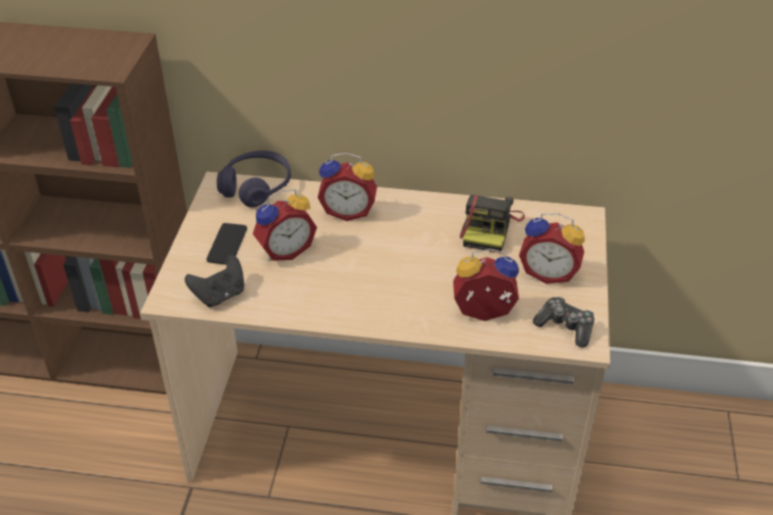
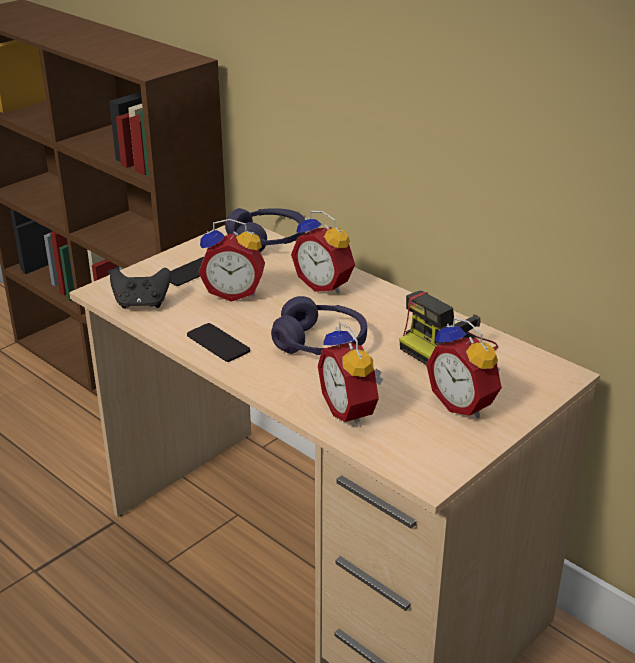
camera: 35 degrees right, 10 degrees down
(325, 304) = (218, 343): none -> phone
(402, 267) = (320, 344): none -> purple headphones
(483, 315) = (352, 410): alarm clock -> alarm clock turned 150 degrees counterclockwise
(565, 327) = (424, 455): game controller -> none

